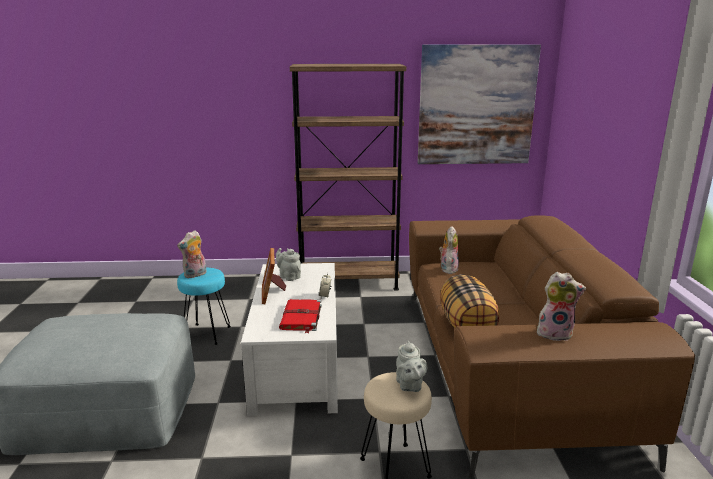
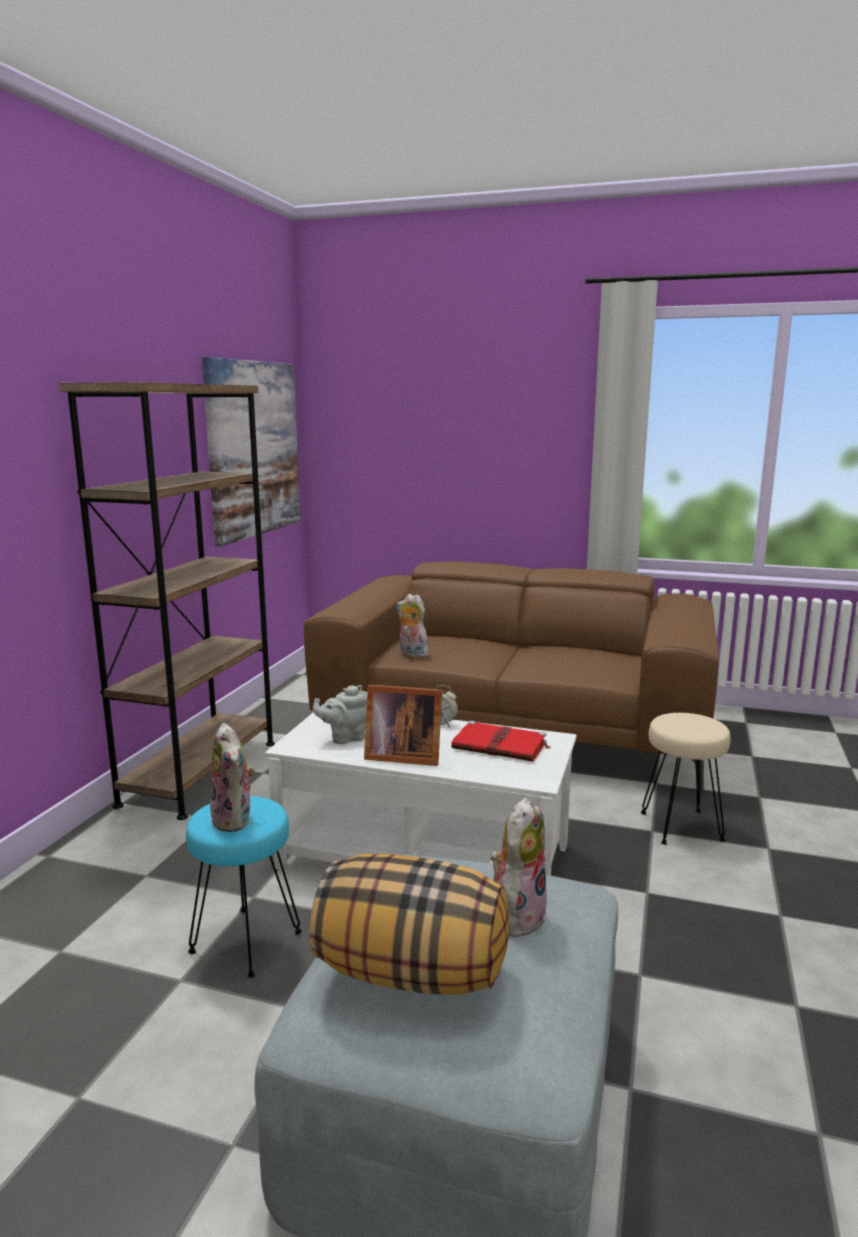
camera: 70 degrees left, 5 degrees down
(409, 386) = (686, 718): grey teapot -> none
(467, 326) = (567, 673): pillow -> pillow (412, 972)
(555, 333) = (680, 620): plush toy -> plush toy (517, 915)

